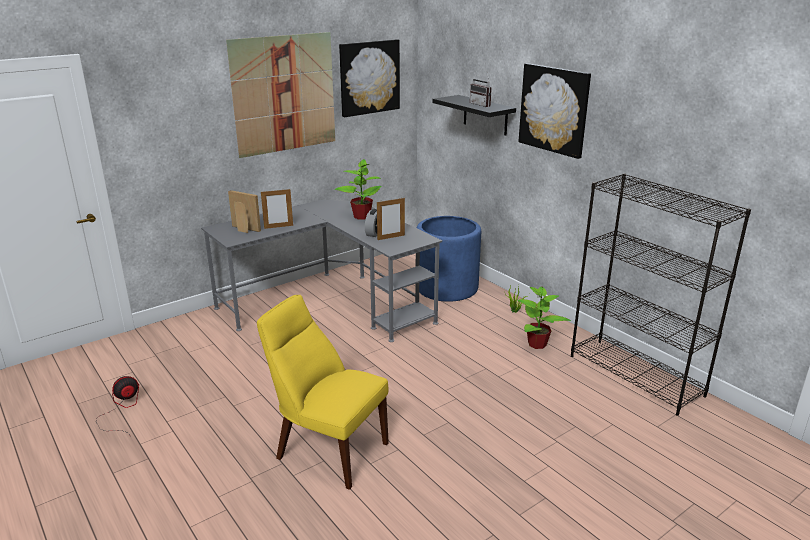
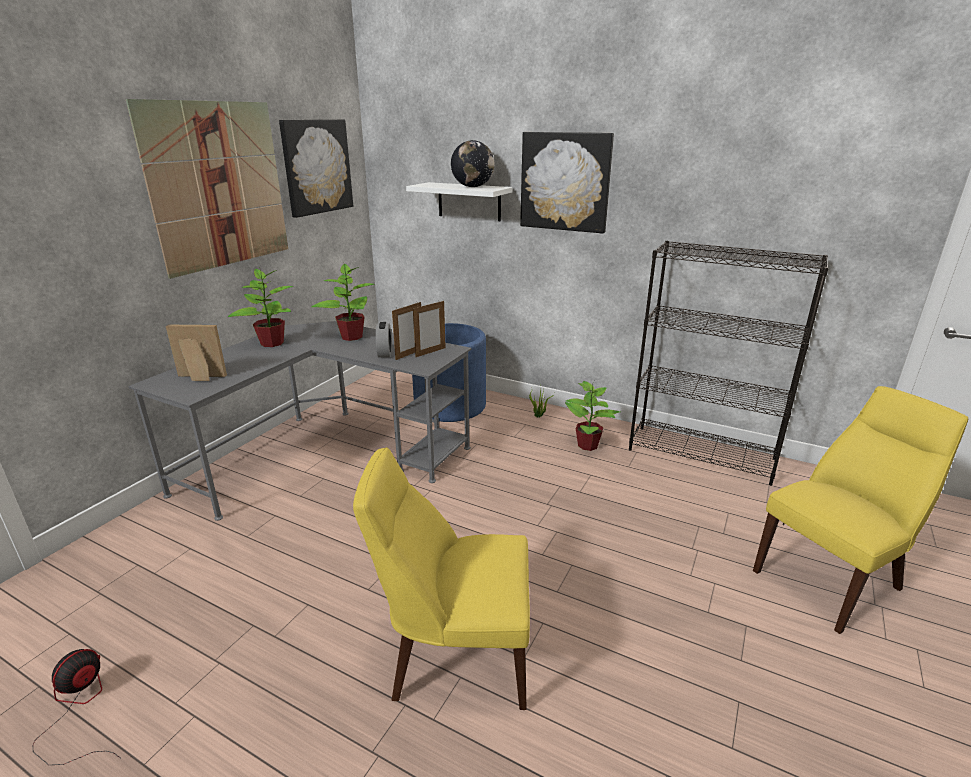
camera: 25 degrees left, 0 degrees up
(278, 227) = (249, 366): picture frame -> picture frame (430, 352)
(304, 212) = (271, 343): none -> potted plant
(482, 105) = (473, 187): radio -> globe
(485, 115) = (469, 201): black shelf -> white shelf
(654, 493) = (831, 578): none -> yellow chair

